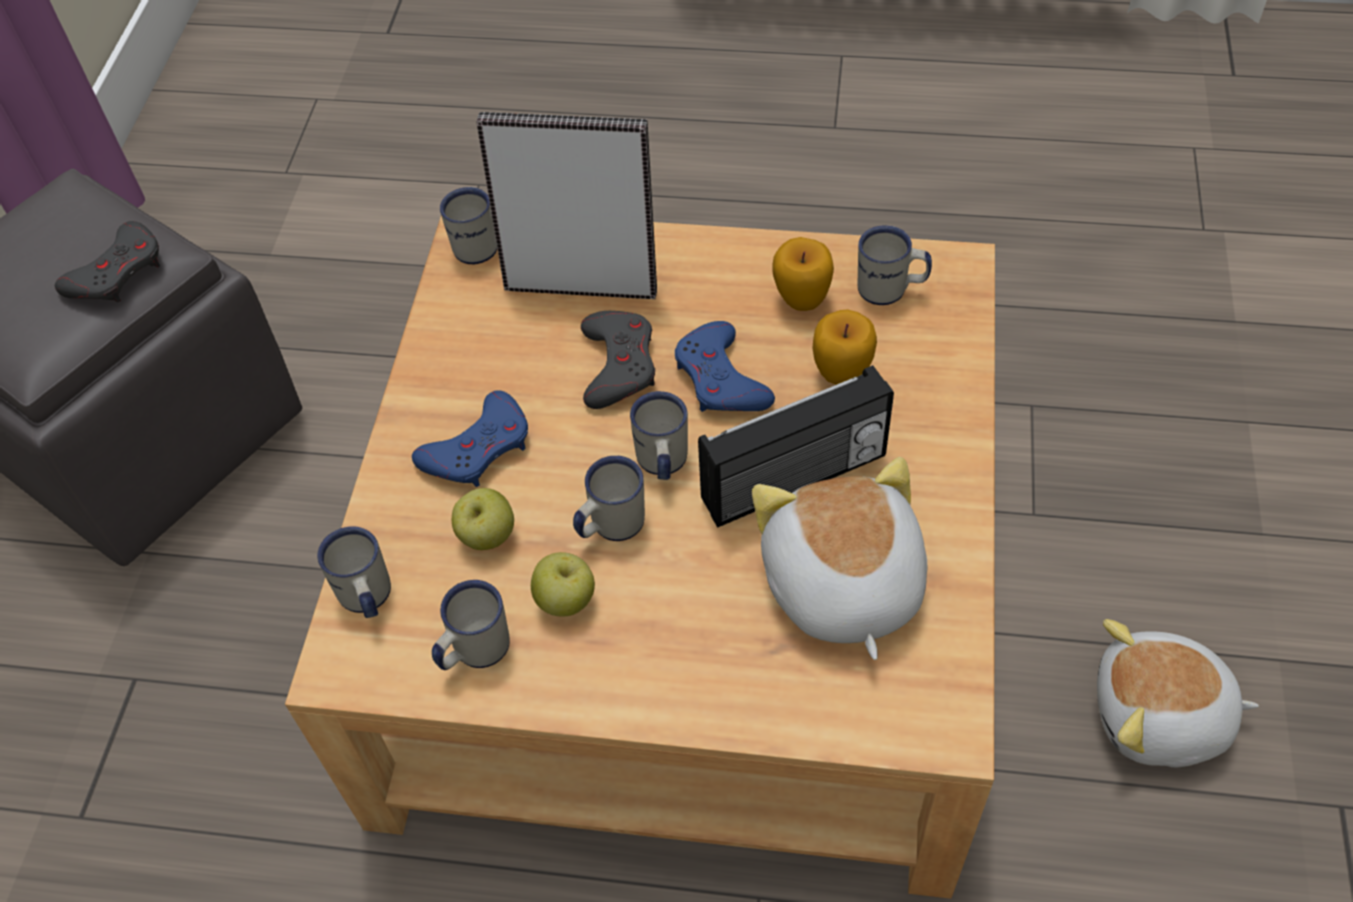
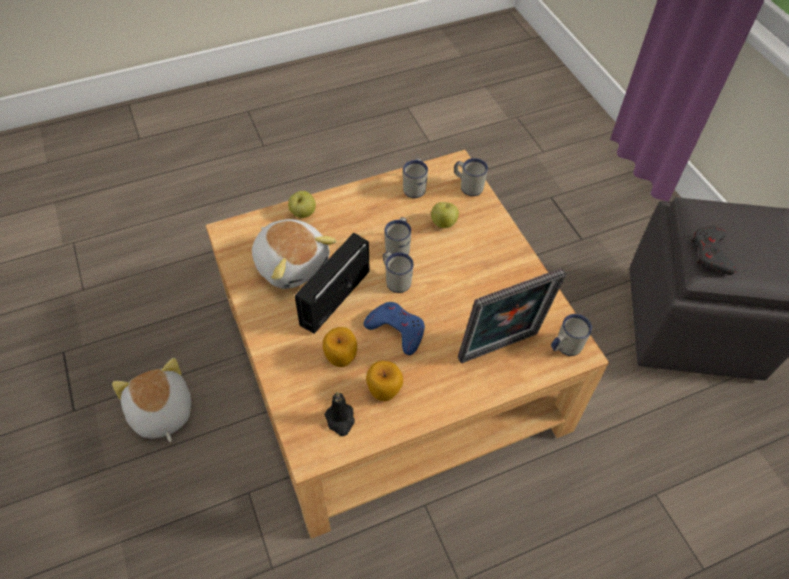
camera: 145 degrees right, 0 degrees up
(478, 448) = (477, 253): blue game controller -> none
(566, 600) = (395, 215): apple -> apple (303, 213)
(618, 364) = (448, 315): grey game controller -> none
(890, 290) = (340, 420): white mug -> black candle
(1160, 718) = (160, 413): plush toy -> plush toy turned 90 degrees counterclockwise

